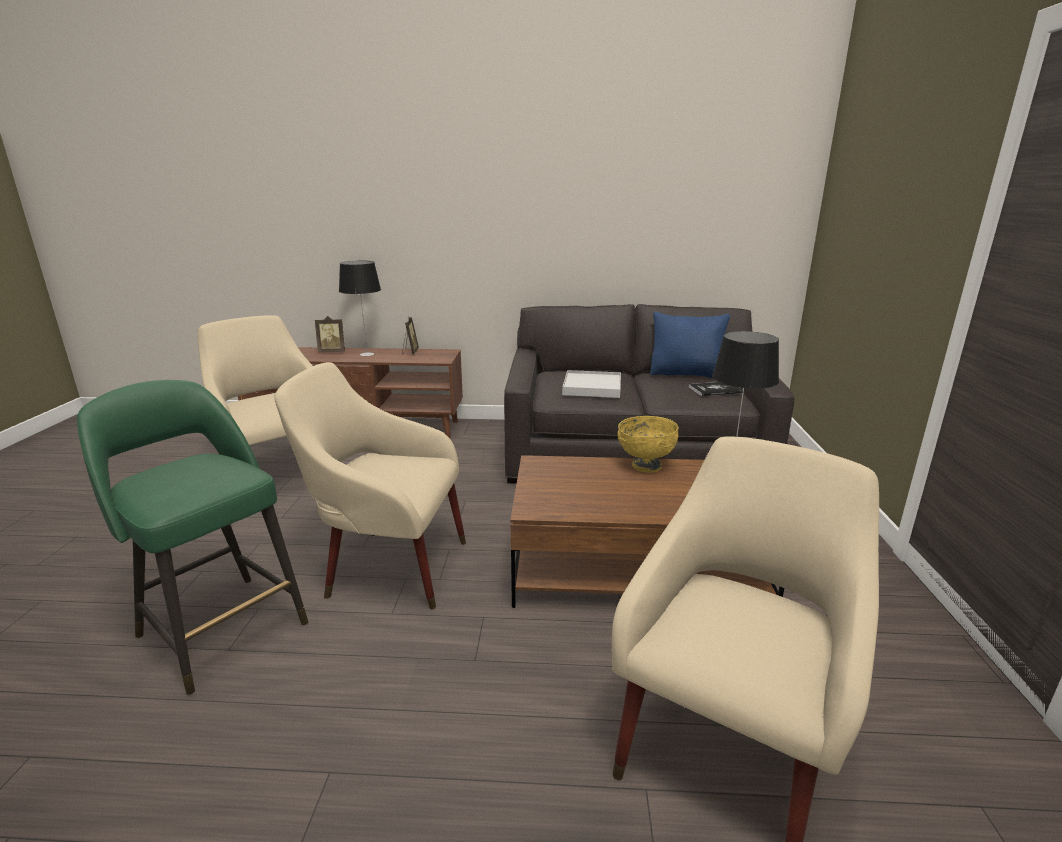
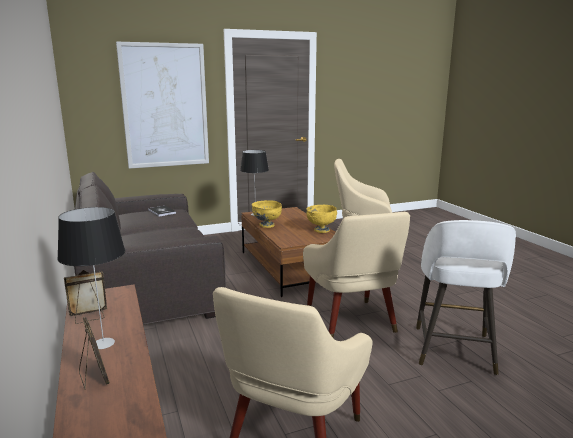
camera: 115 degrees left, 5 degrees down
(221, 627) = (453, 351): green stool -> white stool
(581, 507) = (321, 230): none -> yellow bowl
(592, 387) = (173, 235): white tray -> none
(686, 374) = (127, 218): blue pillow -> none
(892, 229) = (165, 106): none -> picture

